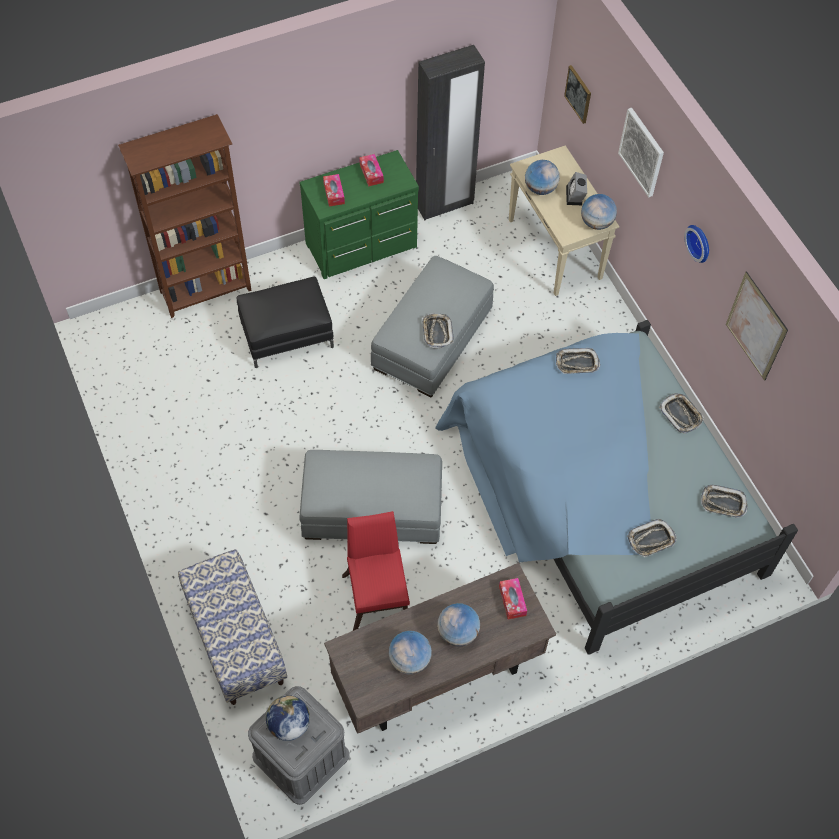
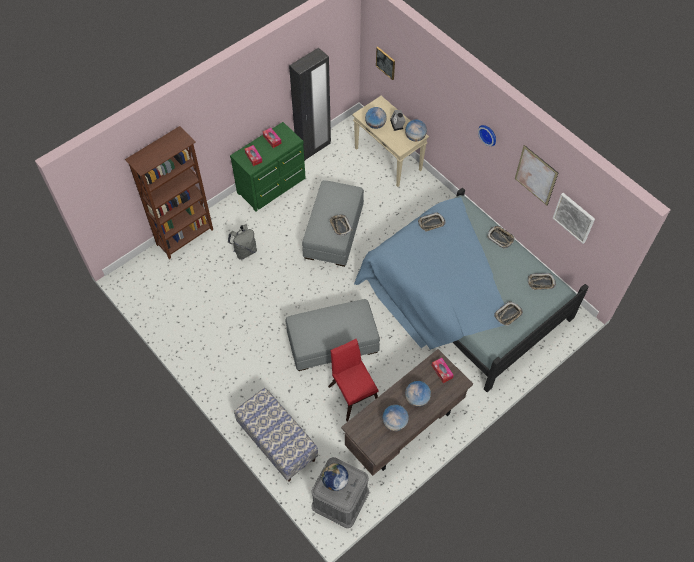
camera: 15 degrees left, 0 degrees up
(287, 335) = (244, 251): black ottoman -> grey backpack
(642, 152) = (438, 89): picture -> picture (574, 217)

